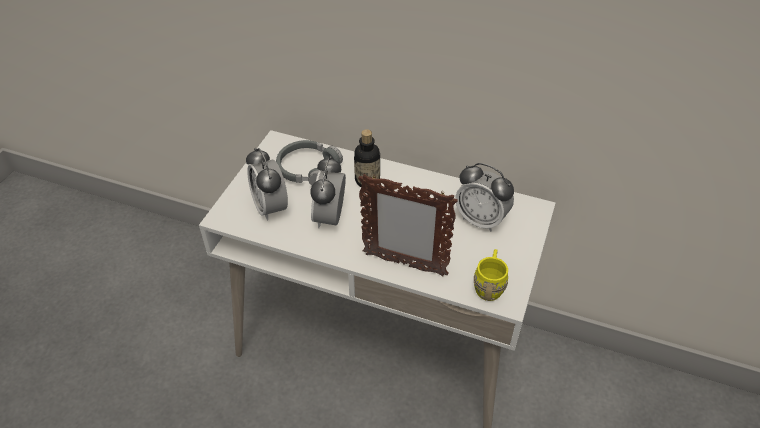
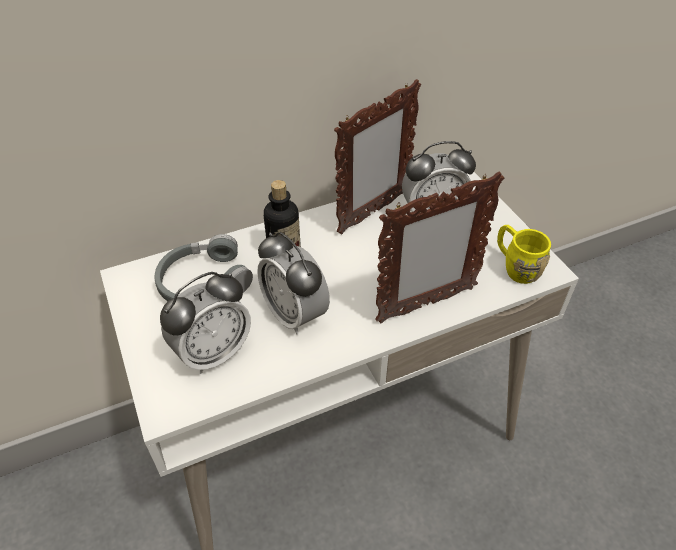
camera: 45 degrees left, 0 degrees up
(270, 207) = (213, 353): alarm clock -> alarm clock turned 60 degrees counterclockwise
(447, 193) = (373, 212): none -> picture frame

